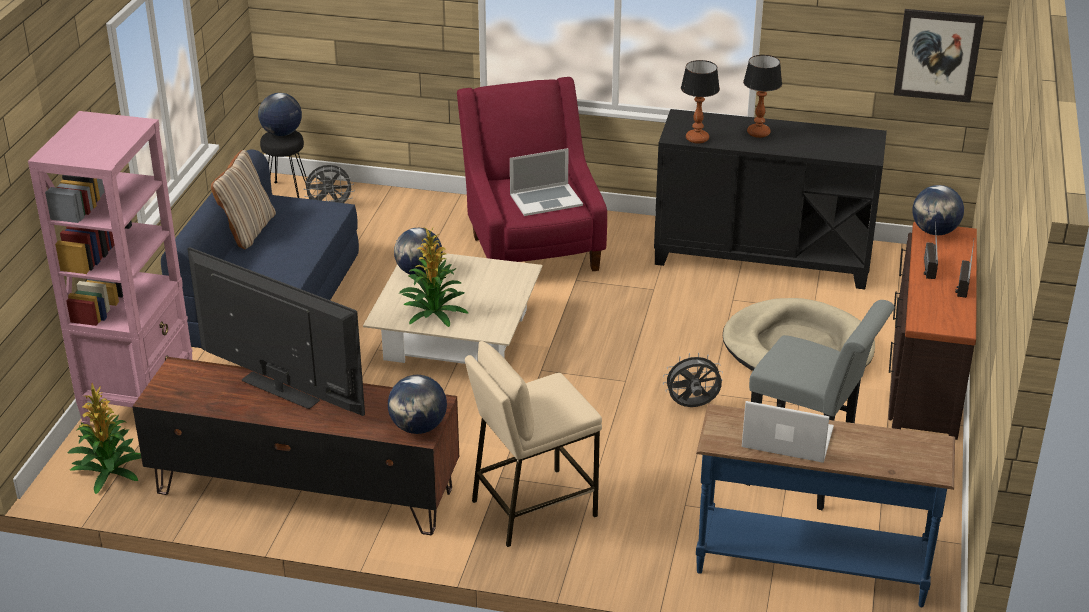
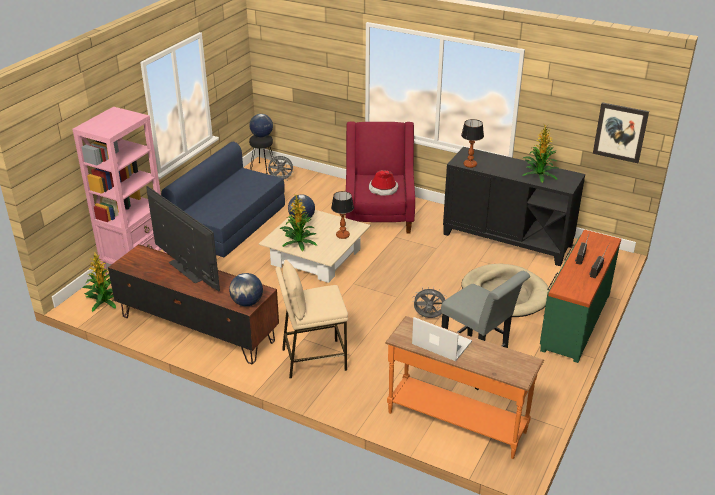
camera: 15 degrees right, 0 degrees up
(247, 230) = (221, 184): beige pillow -> none
(546, 200) = (383, 189): laptop -> hat
(758, 133) = (507, 166): table lamp -> table lamp (342, 235)
(811, 565) = (457, 421): blue console table -> orange console table
(815, 141) = (539, 175): none -> potted plant
(924, 375) = (574, 321): brown dresser -> green dresser
(934, 232) = (594, 237): globe -> none

